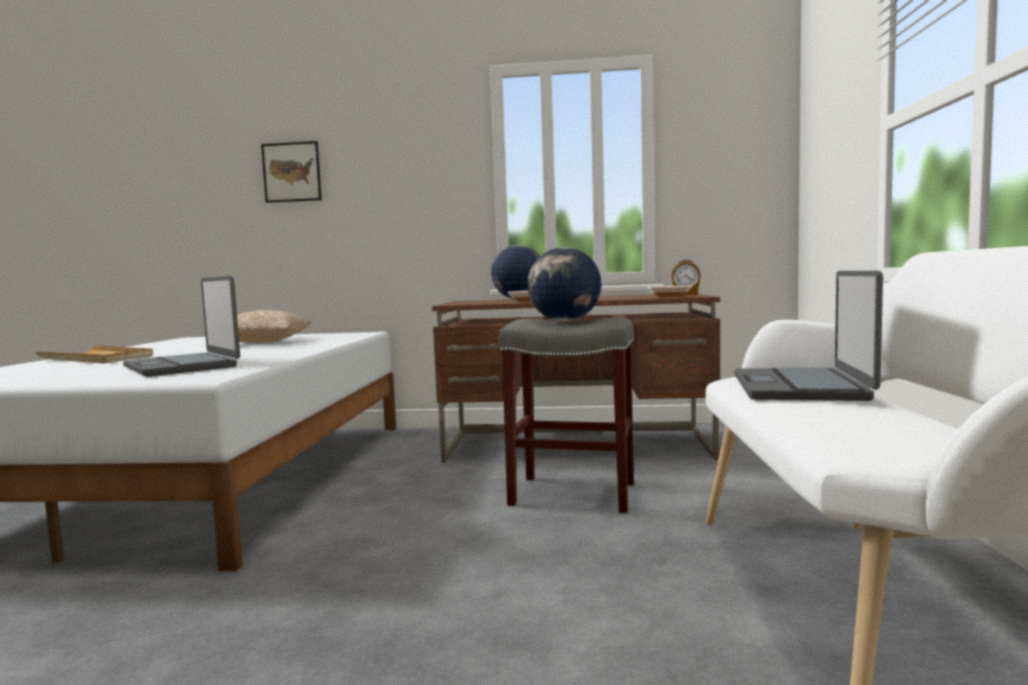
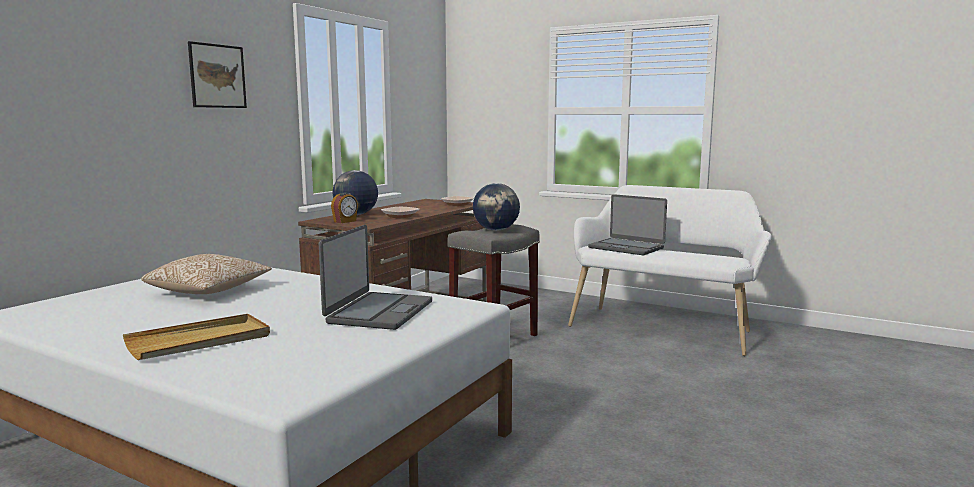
camera: 65 degrees left, 5 degrees up
(183, 366) = (379, 312): laptop -> laptop turned 60 degrees counterclockwise
(292, 172) = (109, 82): picture -> picture (217, 76)
(686, 294) = (441, 201): alarm clock -> alarm clock (345, 221)

